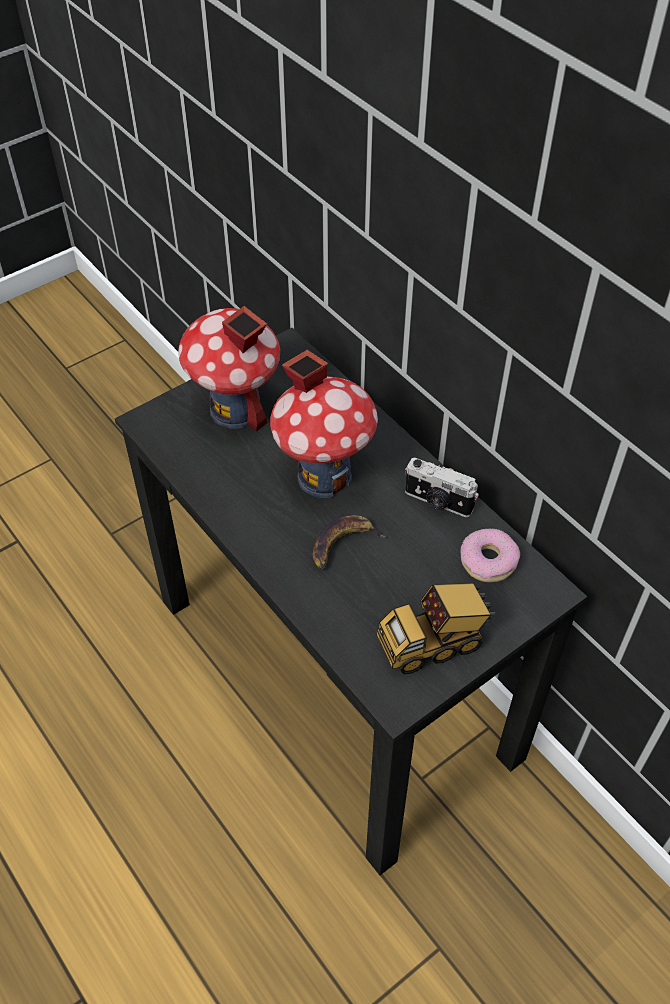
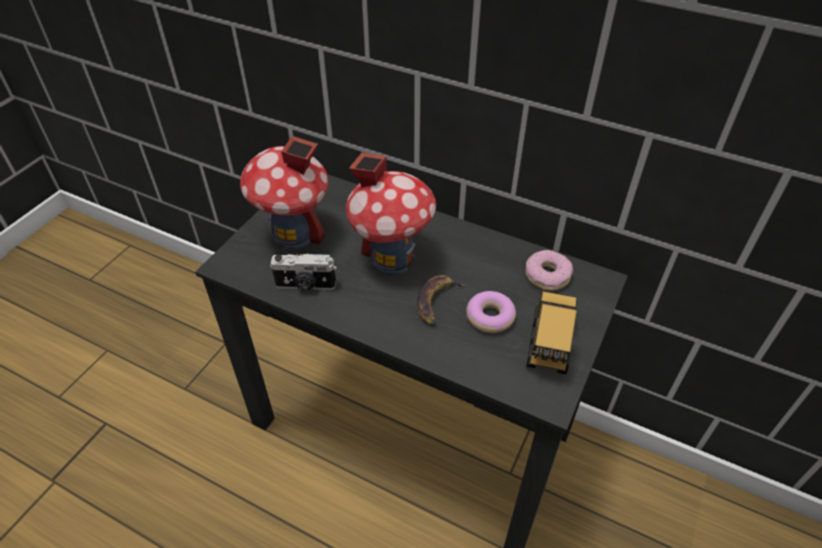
camera: 25 degrees left, 5 degrees down
(391, 584) = (490, 316): none -> donut
(433, 643) = (548, 347): toy truck -> toy truck turned 150 degrees clockwise
(438, 502) = (486, 248): camera -> camera (305, 285)

